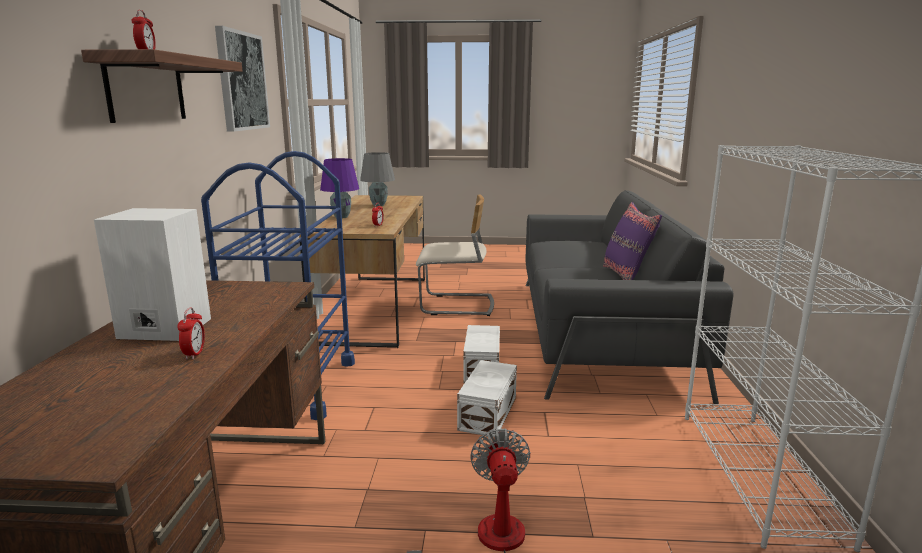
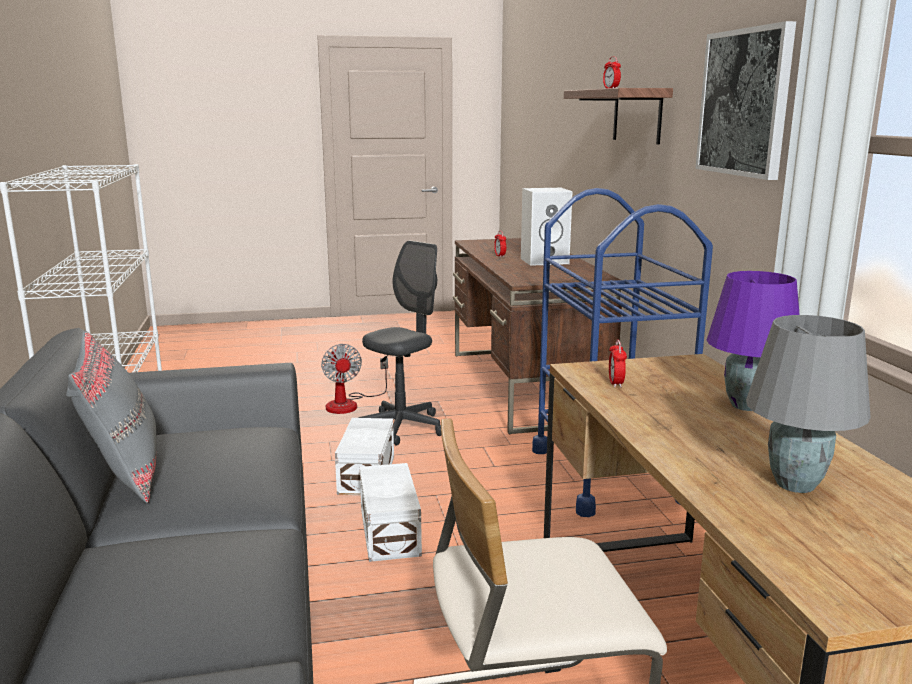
camera: 165 degrees right, 0 degrees up
(431, 473) = (402, 427): none -> grey office chair
(626, 276) = (124, 474): purple pillow -> grey pillow

